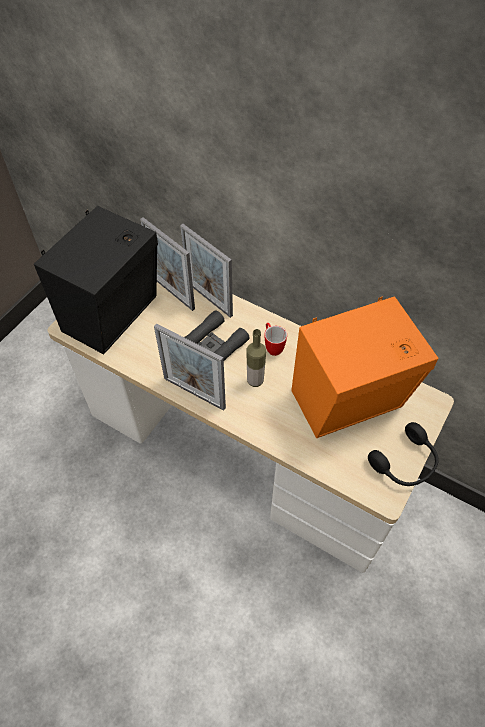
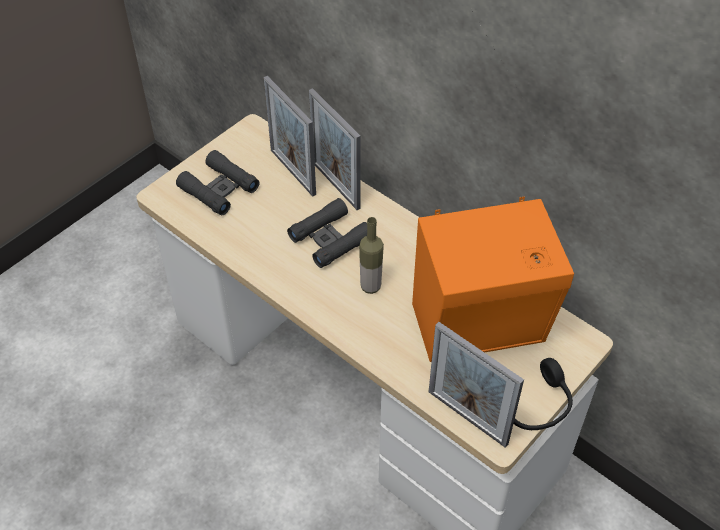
camera: 10 degrees right, 5 degrees down
(115, 314) = (219, 189): black speaker -> black binoculars
(194, 393) = (294, 290): picture frame -> picture frame (467, 417)
(272, 346) = (401, 250): mug -> none

